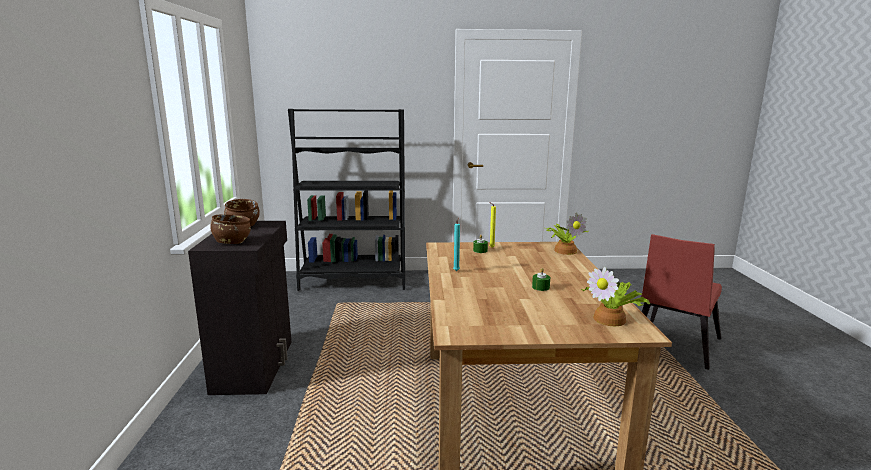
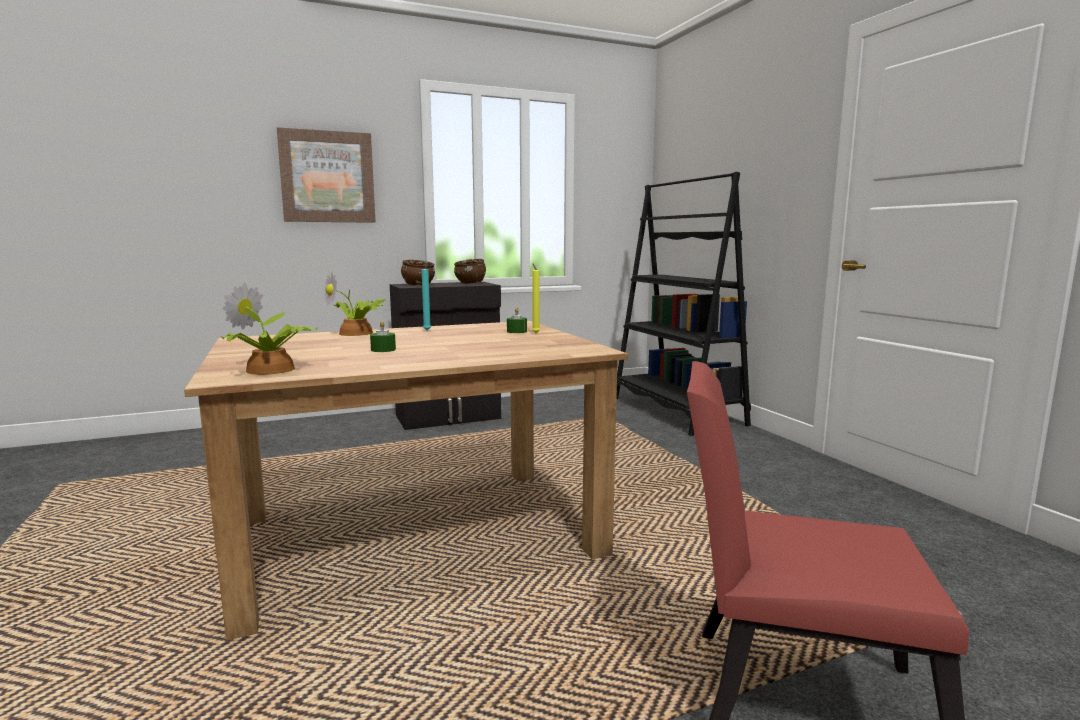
camera: 70 degrees right, 5 degrees down
(92, 128) = (327, 177): none -> picture
(565, 250) = (567, 352): potted plant -> potted plant (358, 333)

